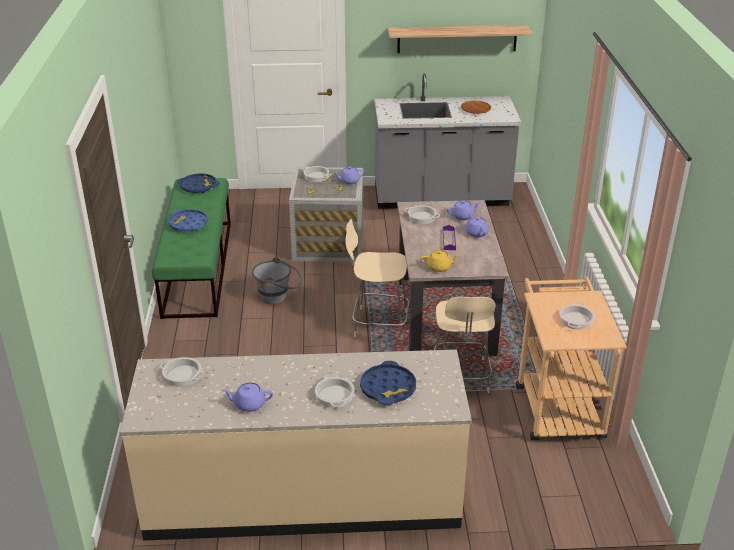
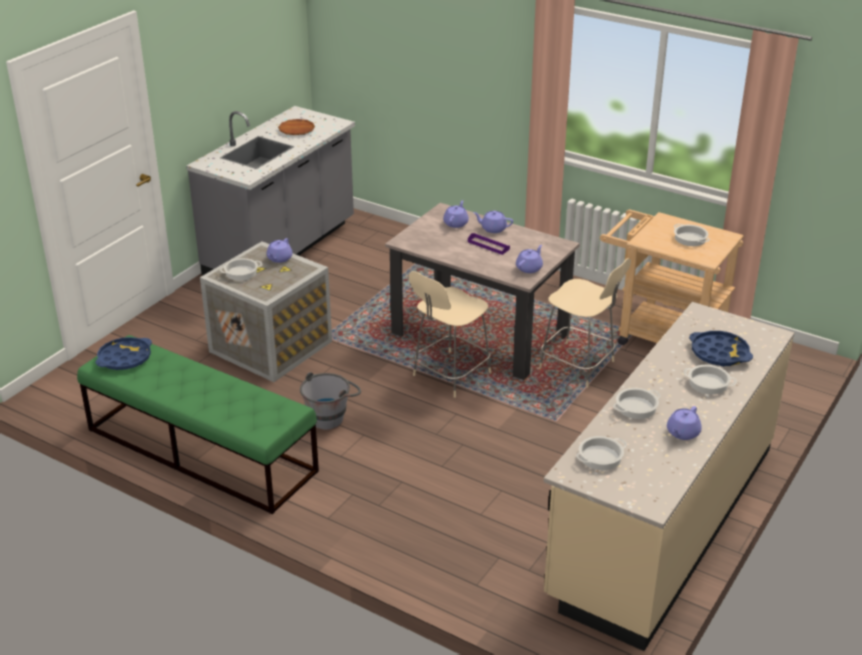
camera: 55 degrees left, 0 degrees up
(188, 224) = (203, 393): blue tray -> none
(422, 217) = (432, 242): cooking pot -> cooking pot (636, 407)
(439, 267) = (529, 268): yellow teapot -> purple teapot
(457, 39) = (245, 59): shelf -> none

